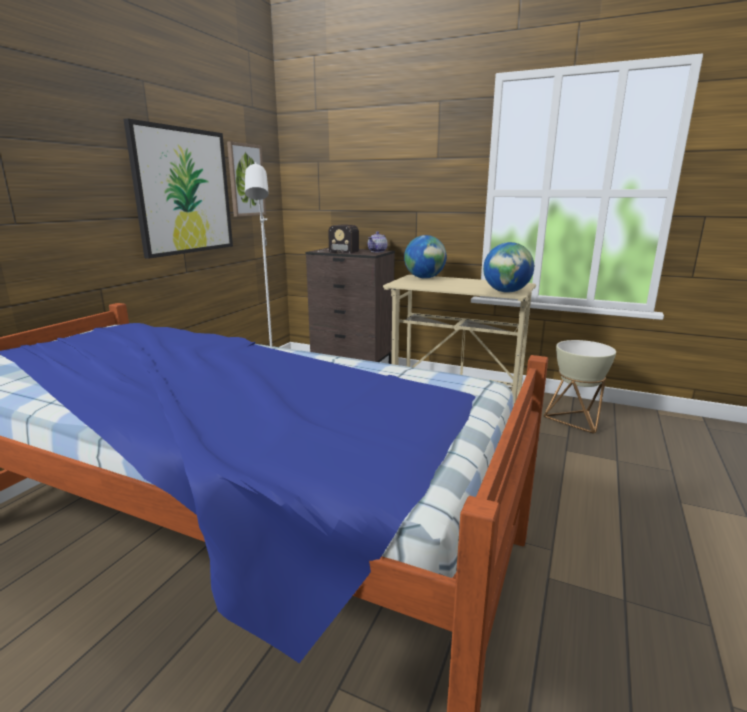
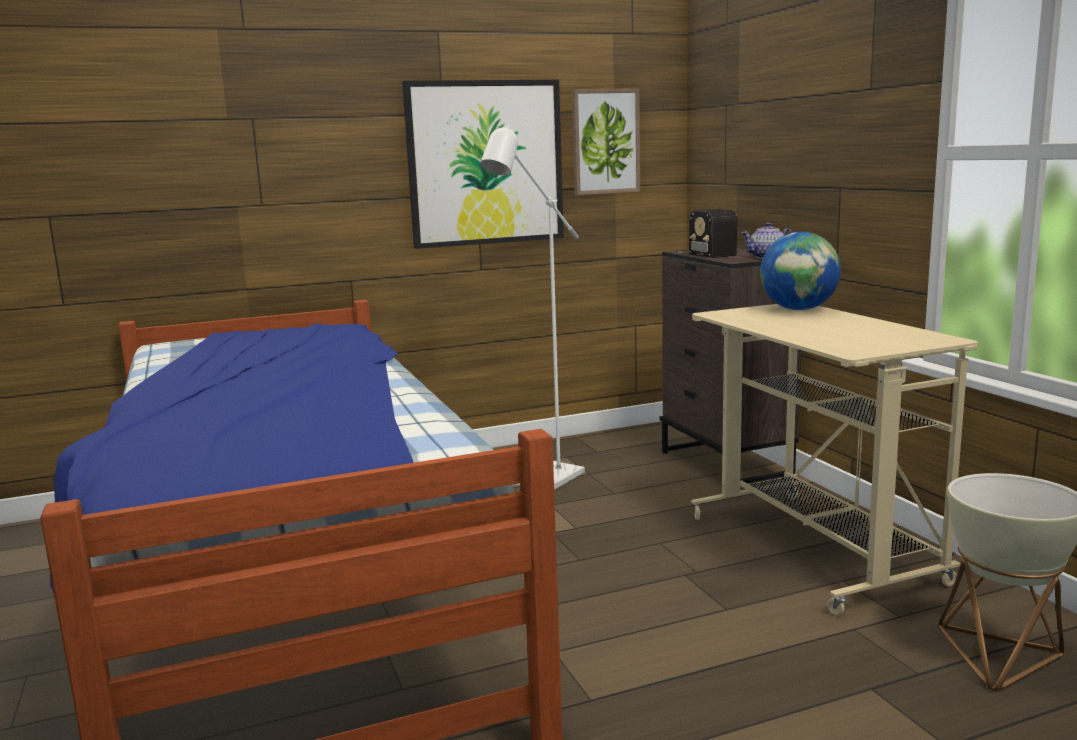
camera: 45 degrees right, 5 degrees down
(506, 292) = (849, 347): globe -> none

